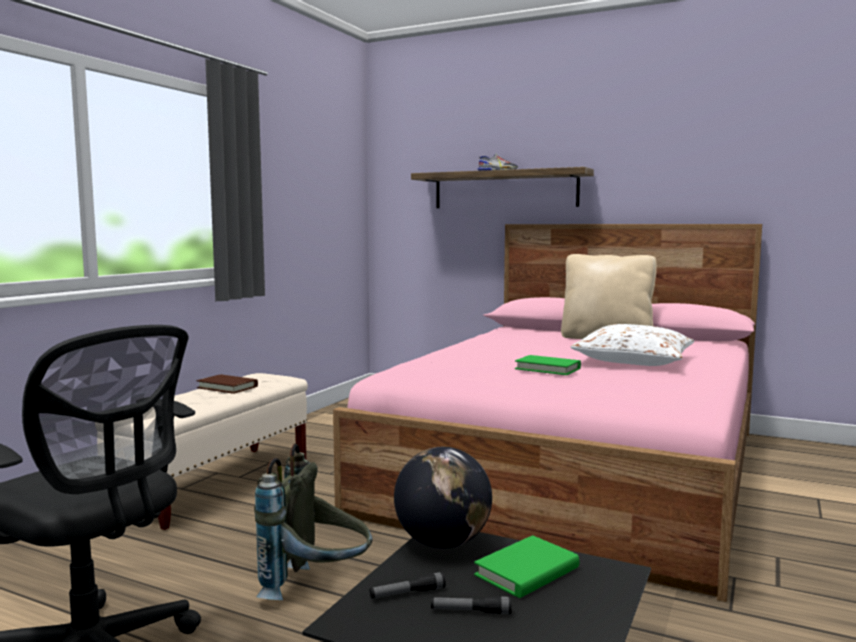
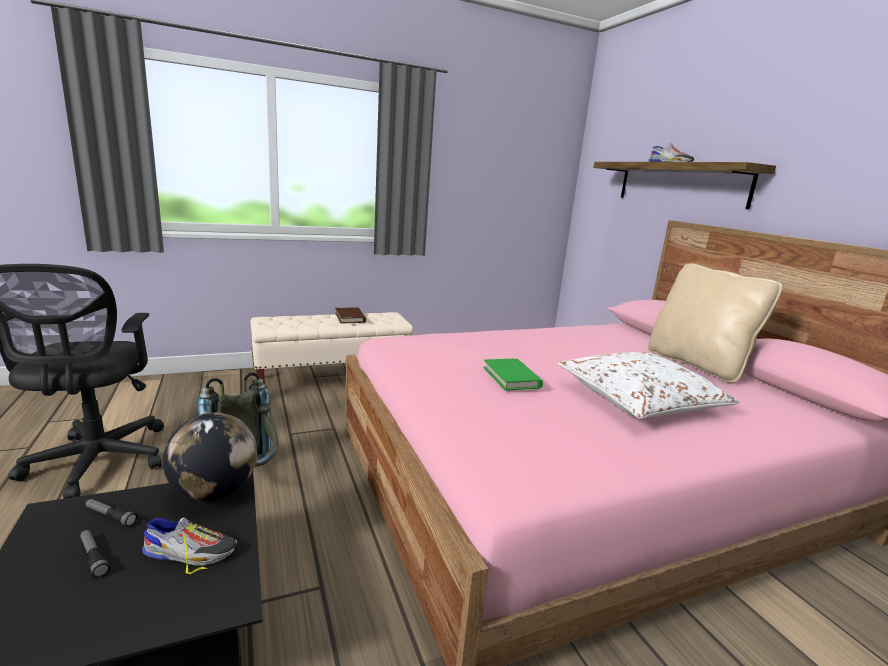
camera: 40 degrees right, 10 degrees up
(527, 572) = (191, 552): green book -> shoe

